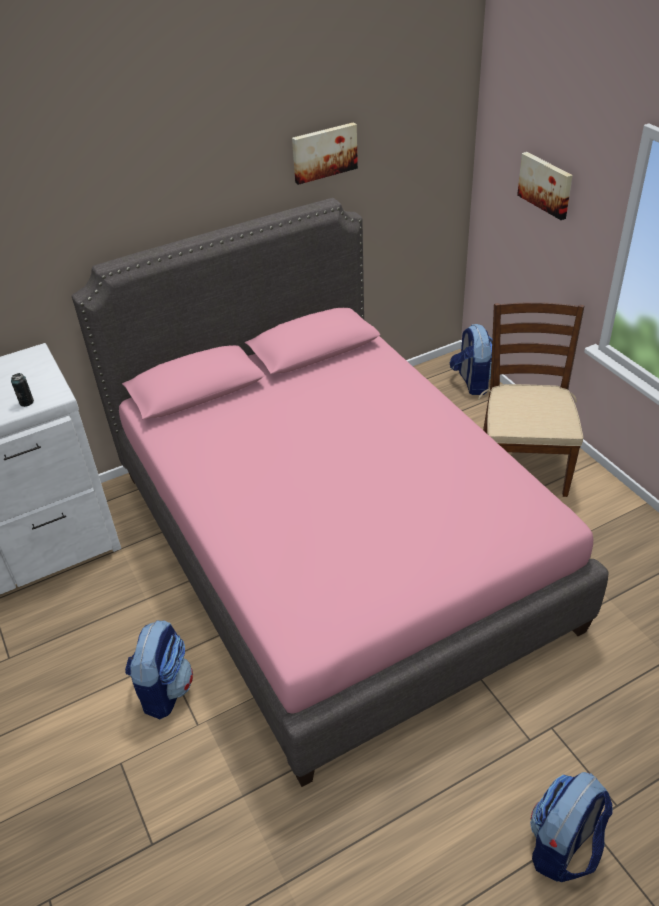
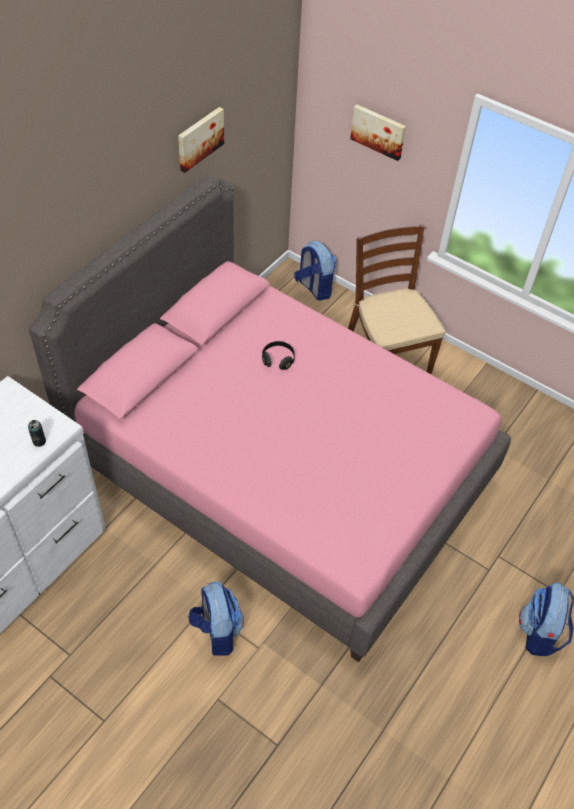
camera: 30 degrees left, 10 degrees up
(348, 409) = (278, 359): none -> black headphones

